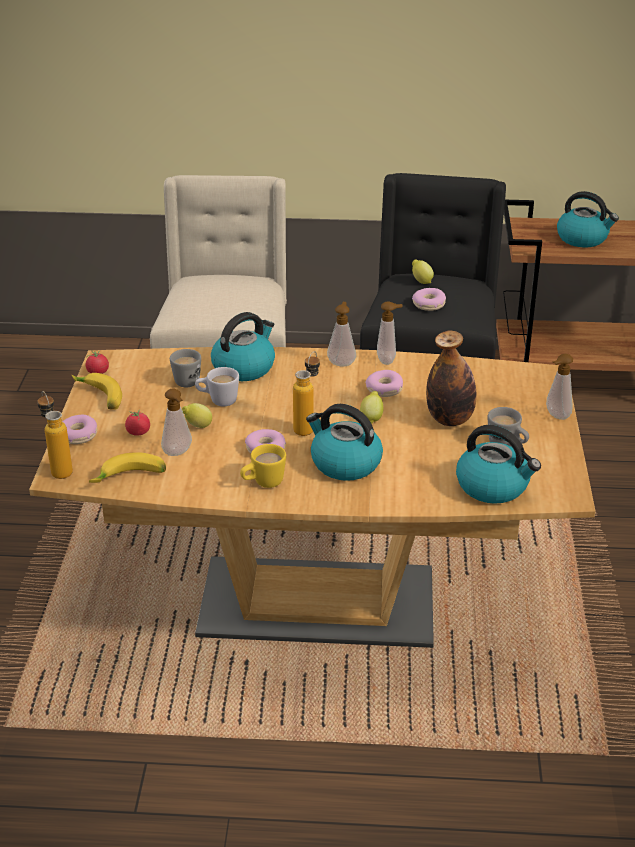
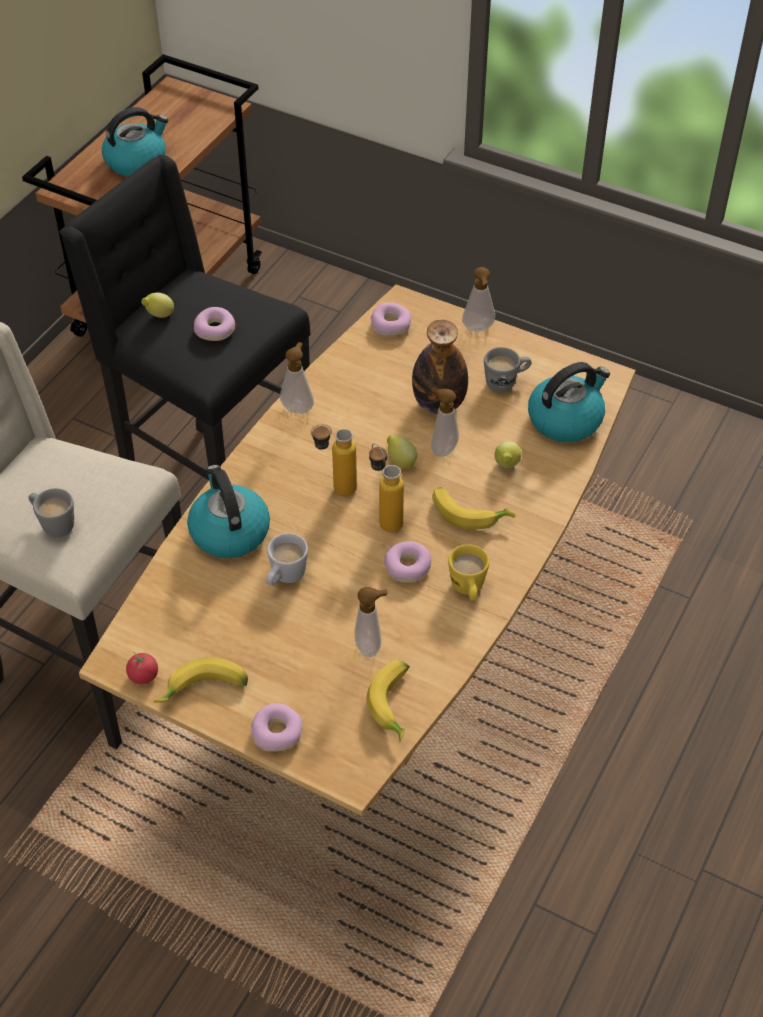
camera: 65 degrees left, 15 degrees up
(58, 469) = (337, 770): bottle -> bottle (335, 489)
(138, 432) = (306, 671): tomato -> none
(188, 379) = (220, 590): grey mug -> grey mug (53, 524)
(197, 426) = (326, 612): lemon -> lemon (506, 466)
(341, 362) = (276, 445): soap dispenser -> soap dispenser (442, 448)
(344, 463) = (469, 512): kettle -> banana
(384, 389) = (353, 431): donut -> donut (391, 325)

